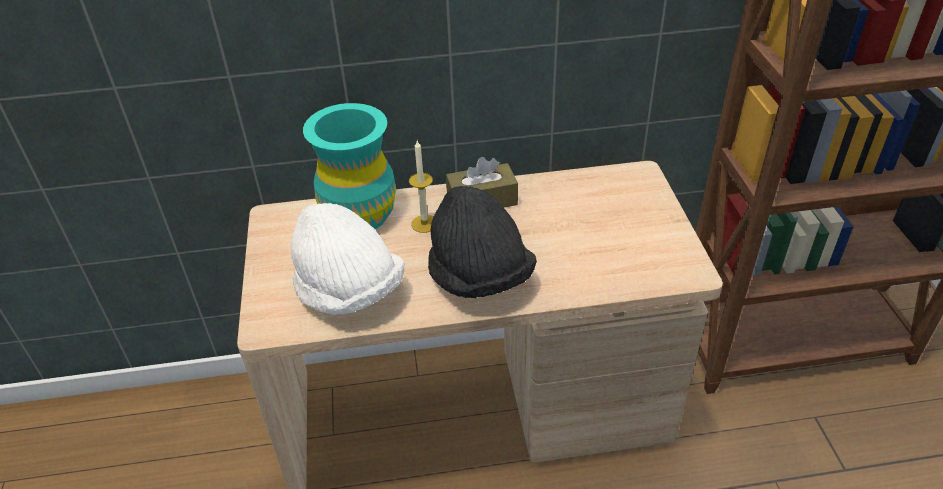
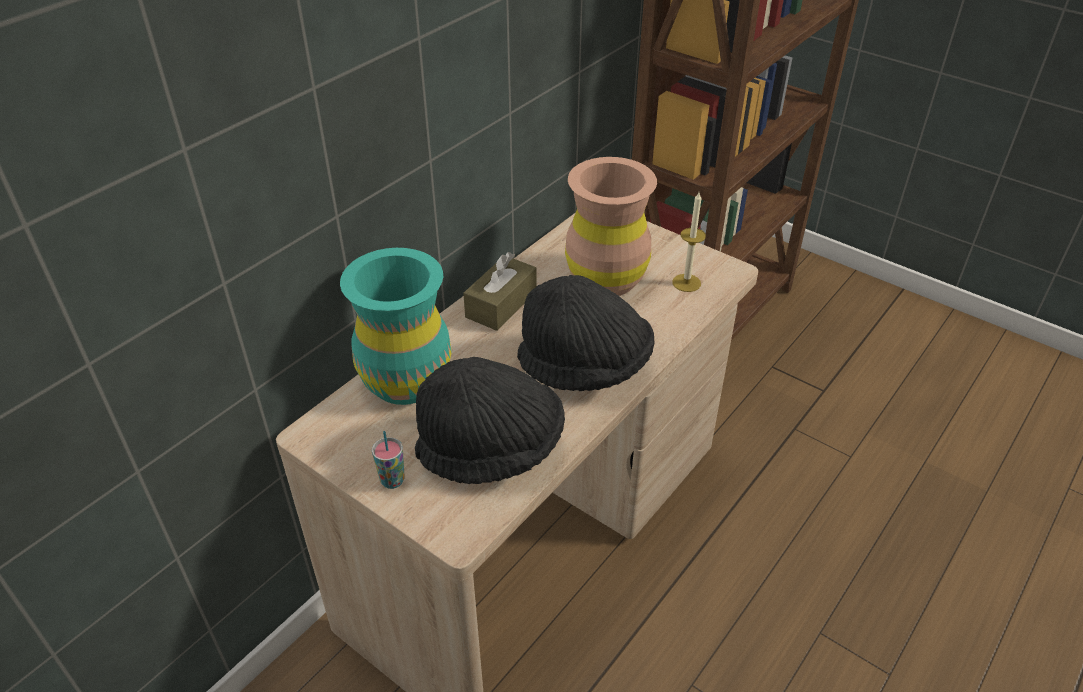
camera: 45 degrees left, 0 degrees up
(274, 271) = (392, 481): none -> cup
(349, 291) = (491, 449): white hat -> black hat
(424, 223) = (478, 352): candle -> candle (686, 283)
(581, 223) = (606, 278): none -> brown vase

